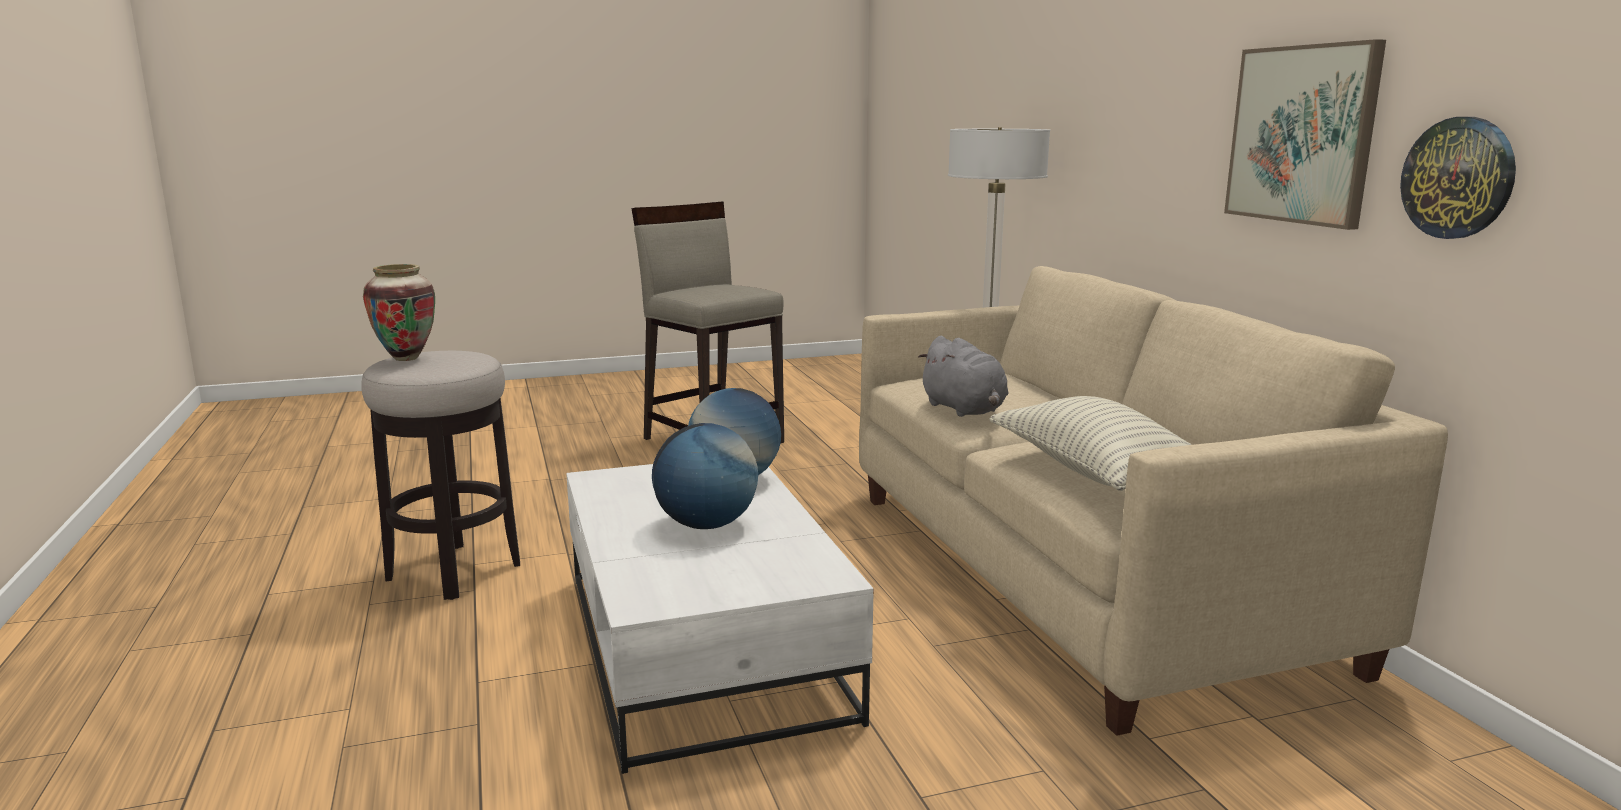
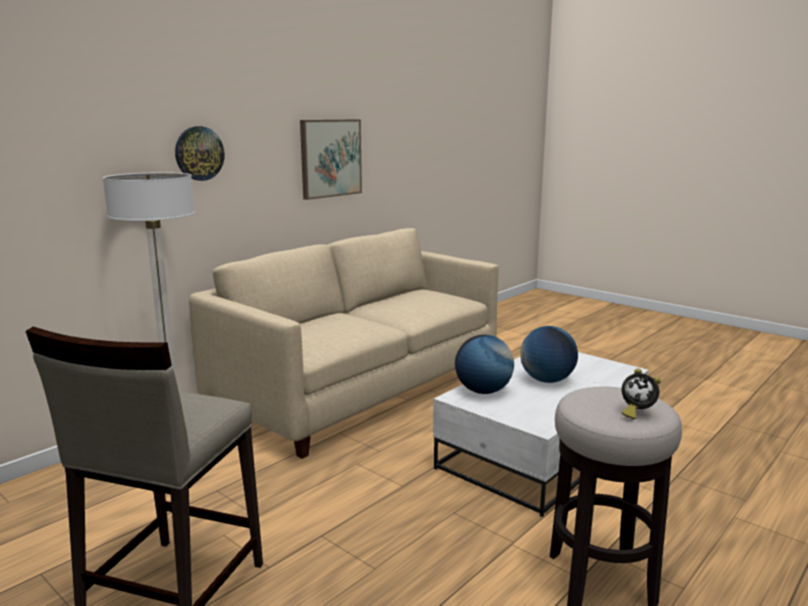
camera: 120 degrees left, 0 degrees up
(406, 358) = (636, 412): vase -> alarm clock
(965, 410) = (365, 330): grey plush toy -> none
(1098, 474) = (433, 303): pillow -> none
(1458, 178) = (385, 167): wall clock -> wall clock (199, 153)

